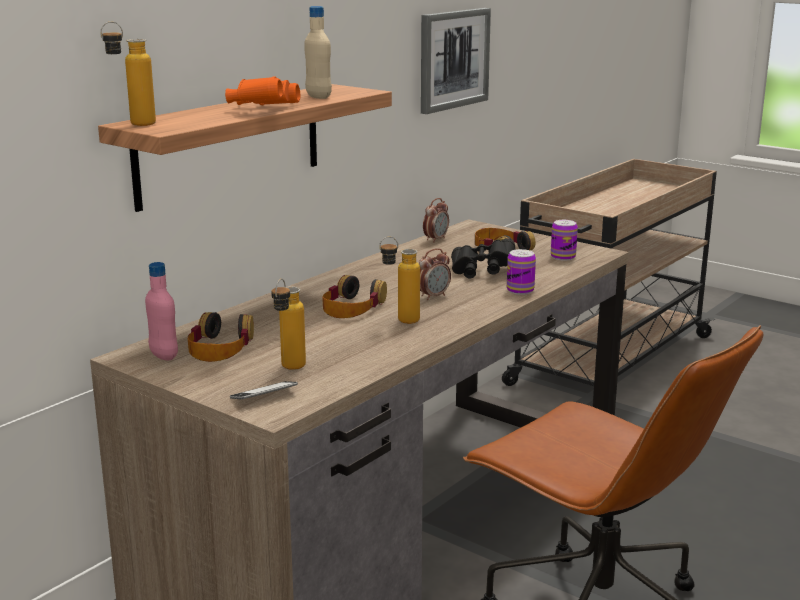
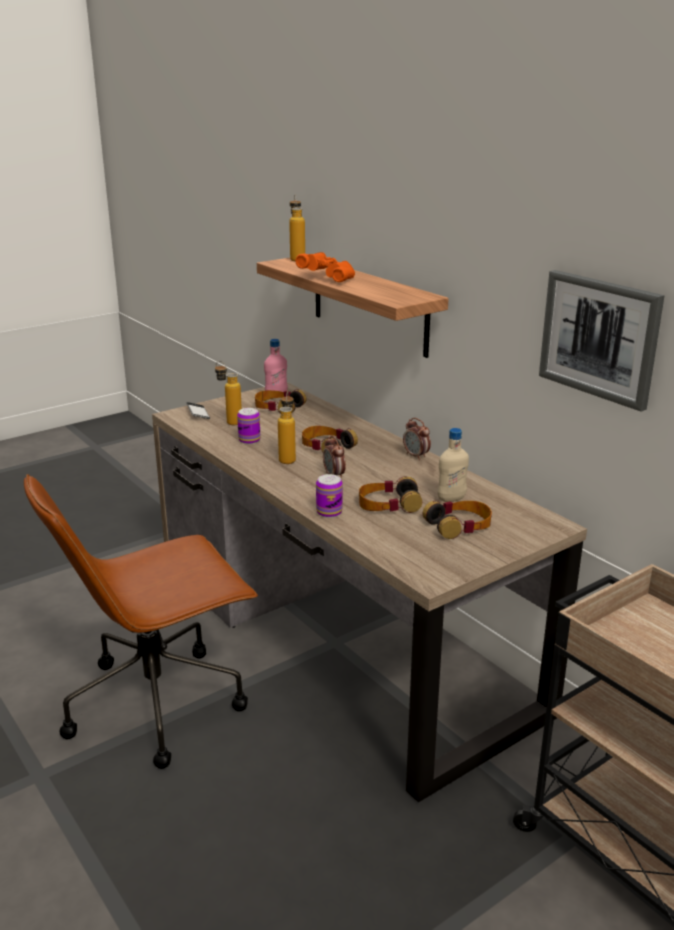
camera: 105 degrees right, 5 degrees up
(318, 97) = (375, 290): beige bottle -> beige bottle (451, 499)
(436, 239) = (503, 499): alarm clock -> alarm clock (416, 456)
(481, 272) = (389, 504): black binoculars -> headphones
(563, 257) = (421, 553): can -> can (249, 440)

